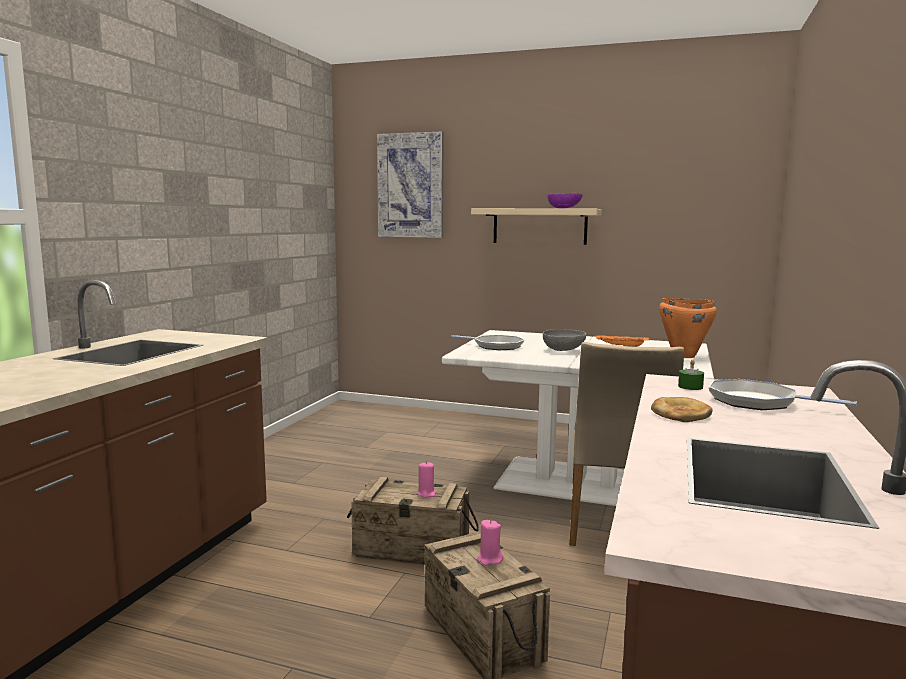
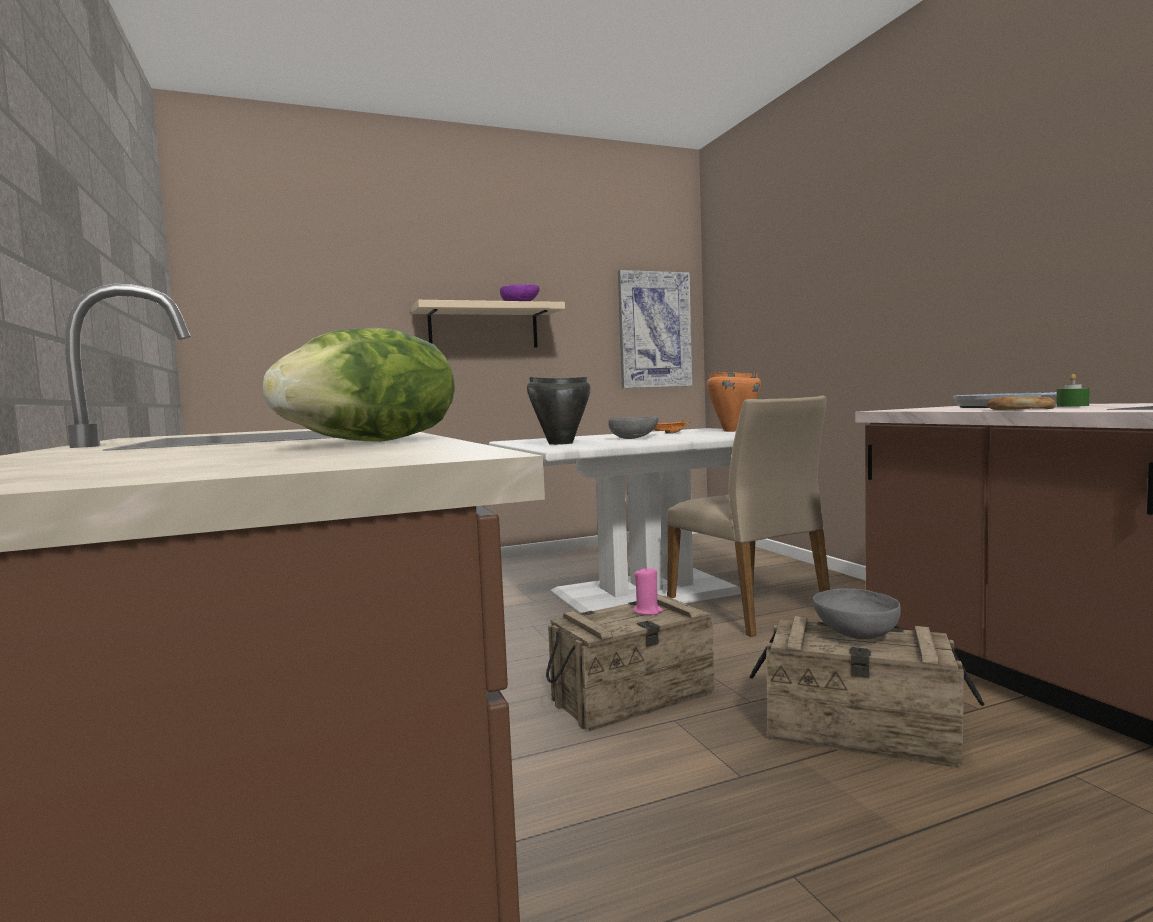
camera: 40 degrees left, 5 degrees down
(68, 382) = (374, 442): none -> lettuce
(411, 185) = (305, 274): picture -> picture (654, 330)
(489, 559) = (855, 633): pink candle -> grey bowl
(495, 346) = (560, 443): frying pan -> black cooking pot
(690, 387) = (925, 409): green candle -> green candle (1072, 406)

